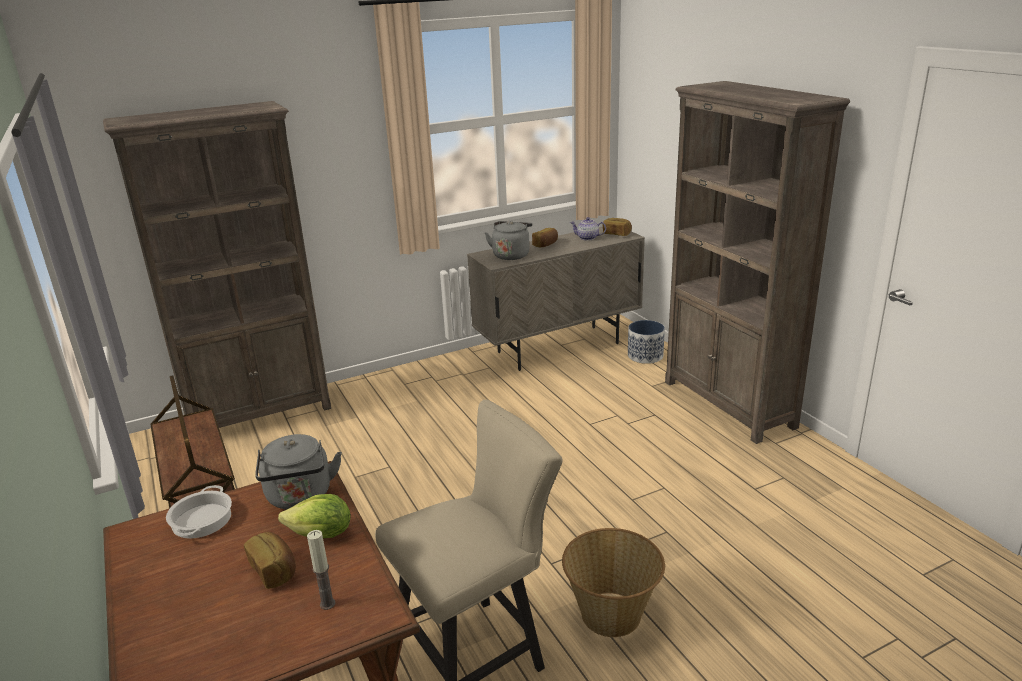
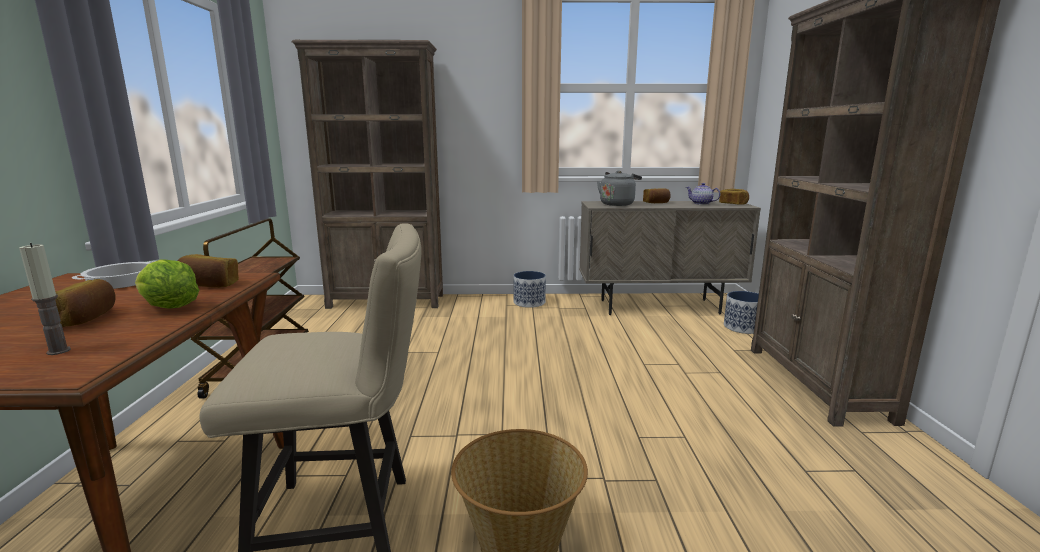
camera: 25 degrees right, 10 degrees down
(300, 497) = (209, 285): grey kettle -> bread
(426, 374) = (529, 303): none -> planter

